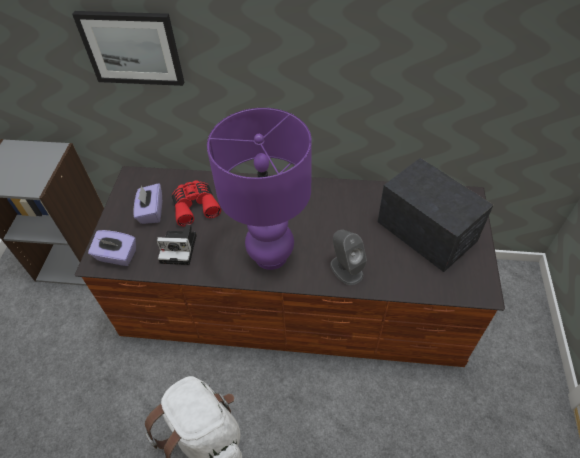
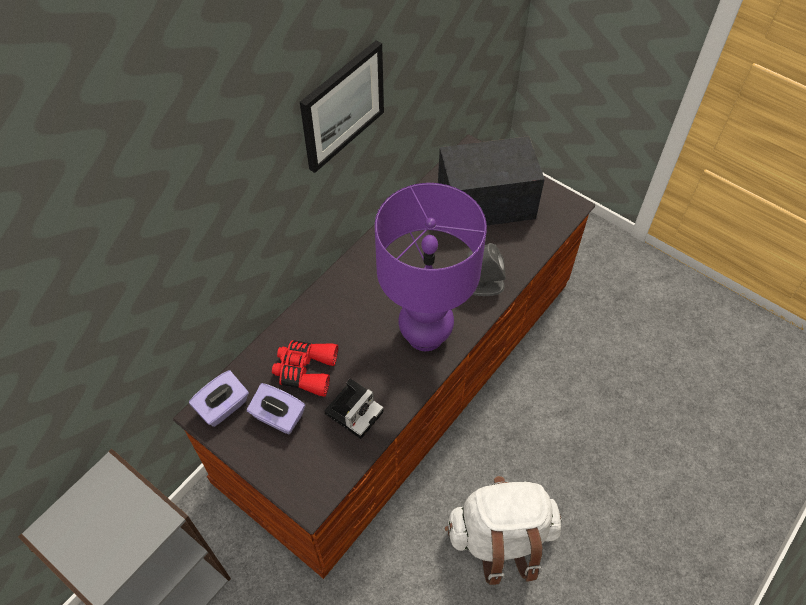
camera: 60 degrees left, 5 degrees up
(117, 256) = (318, 478): purple tissue box -> purple tissue box (223, 407)
(132, 48) = (169, 265): picture -> picture (342, 105)

